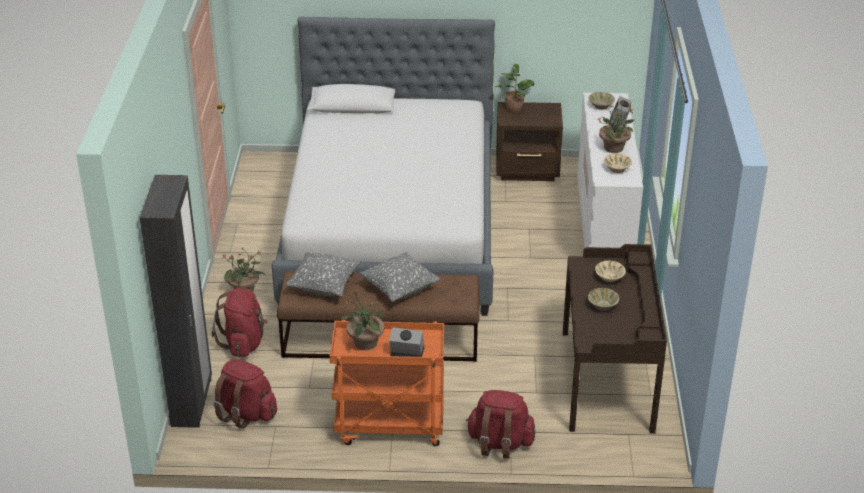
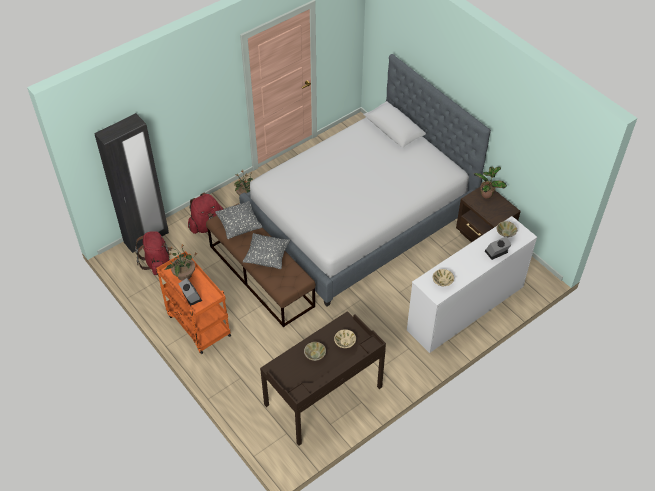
camera: 50 degrees right, 15 degrees up
(500, 443) = (227, 379): red backpack -> none
(614, 148) = (465, 267): potted plant -> none

